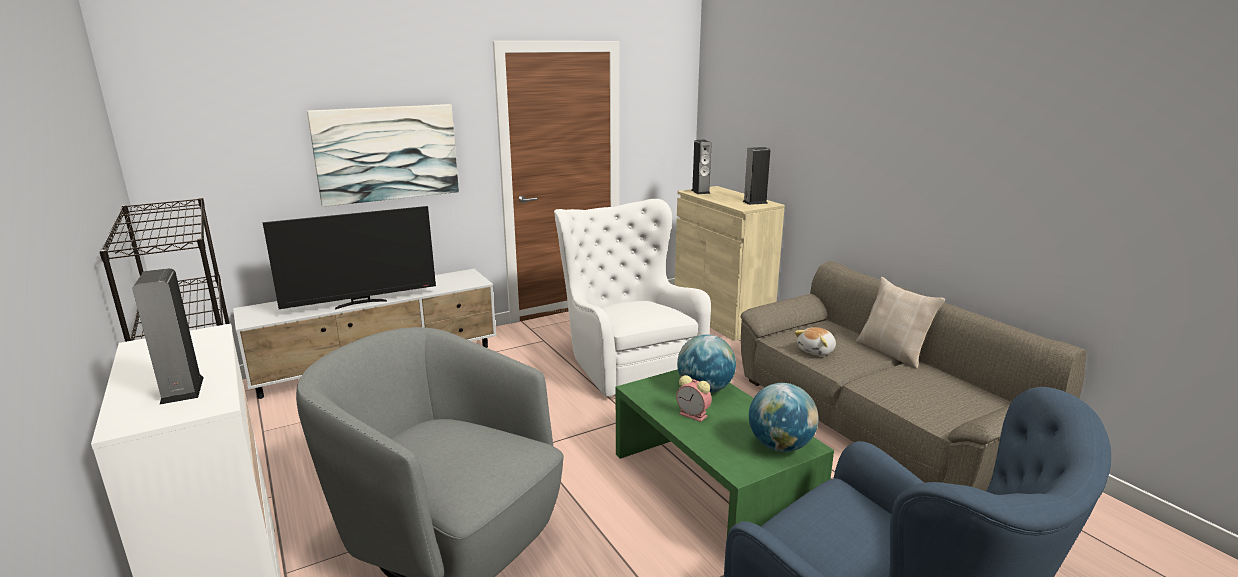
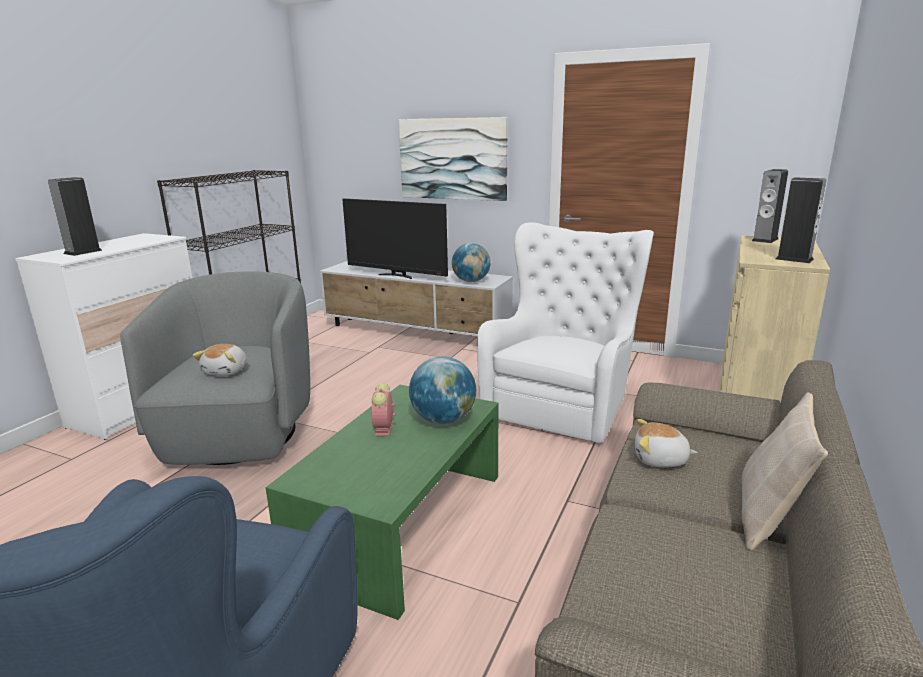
camera: 55 degrees right, 0 degrees up
(494, 449) = (226, 371): none -> plush toy
(780, 446) = (367, 488): globe -> globe (471, 281)

